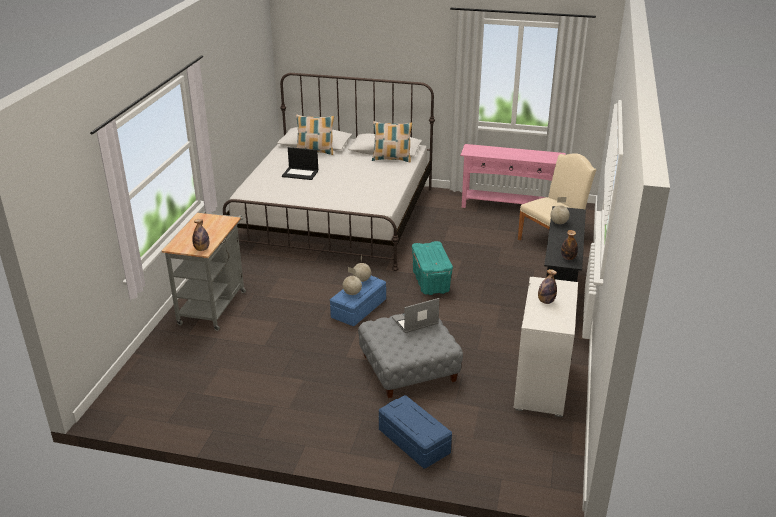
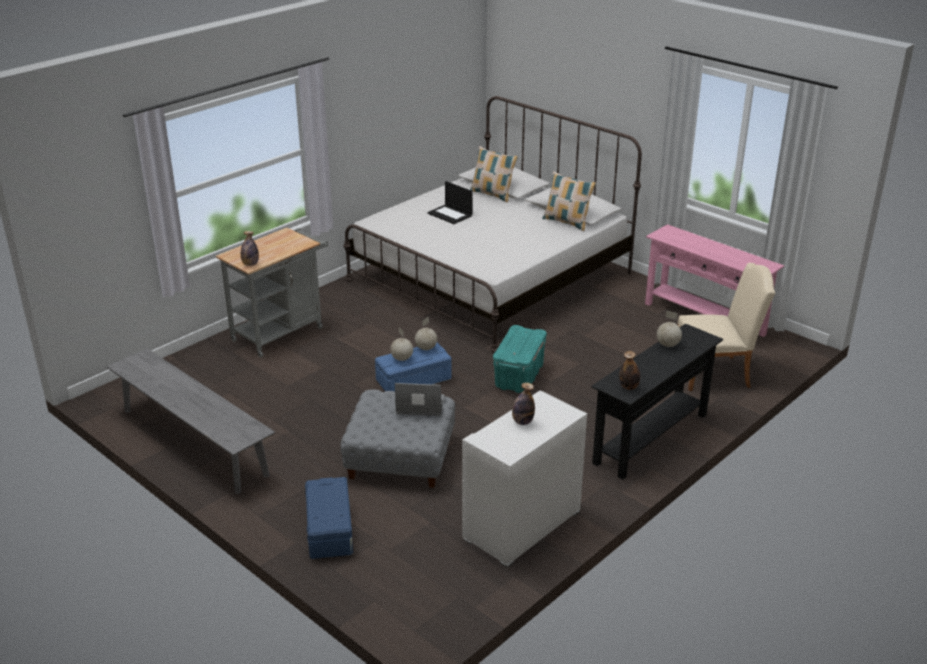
camera: 30 degrees right, 0 degrees up
(232, 417) = (194, 442): none -> grey bench

